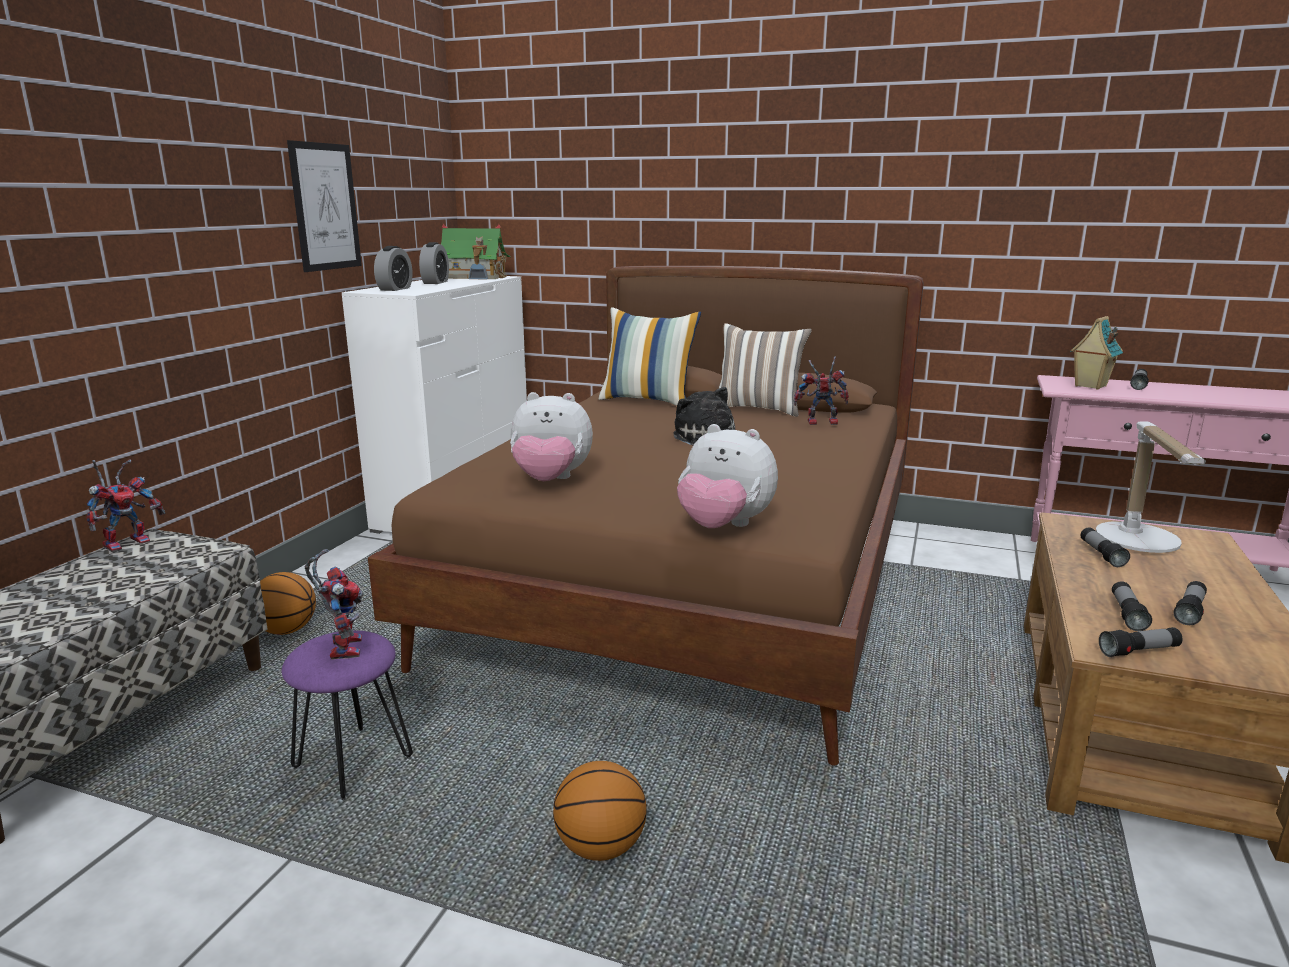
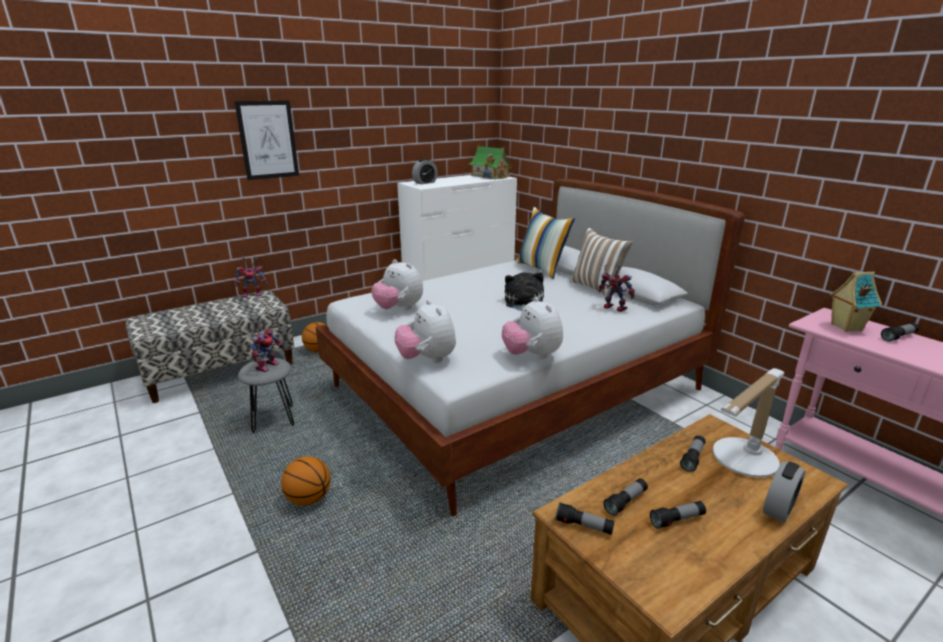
camera: 35 degrees right, 5 degrees up
(325, 207) = (392, 136): picture -> picture (268, 140)
(352, 763) = (273, 419): purple stool -> grey stool
(435, 282) = (458, 179): alarm clock -> alarm clock (779, 508)
(692, 587) = (516, 389): brown bed -> white bed
(836, 489) = (531, 355): none -> plush toy

